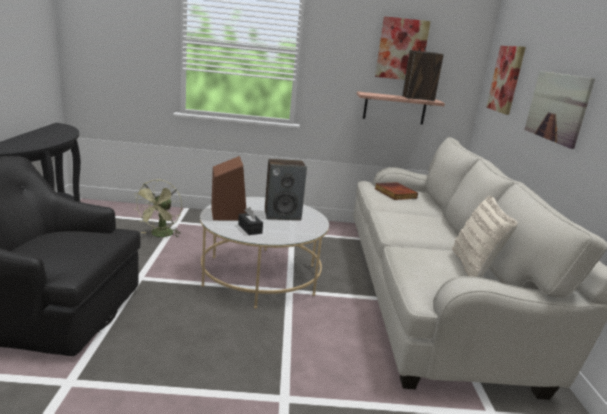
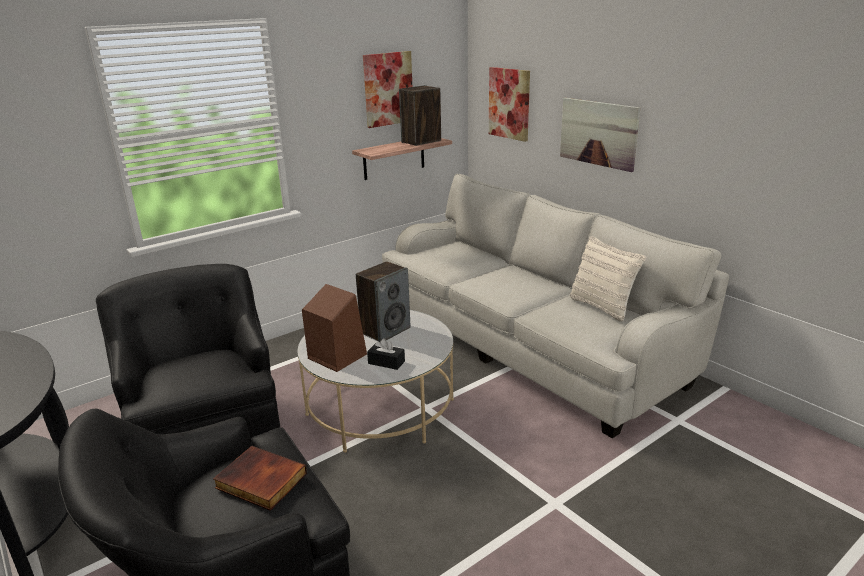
camera: 35 degrees left, 5 degrees up
(160, 235) = (205, 422): green fan -> black armchair
(394, 193) = (440, 255): book -> book (259, 481)

